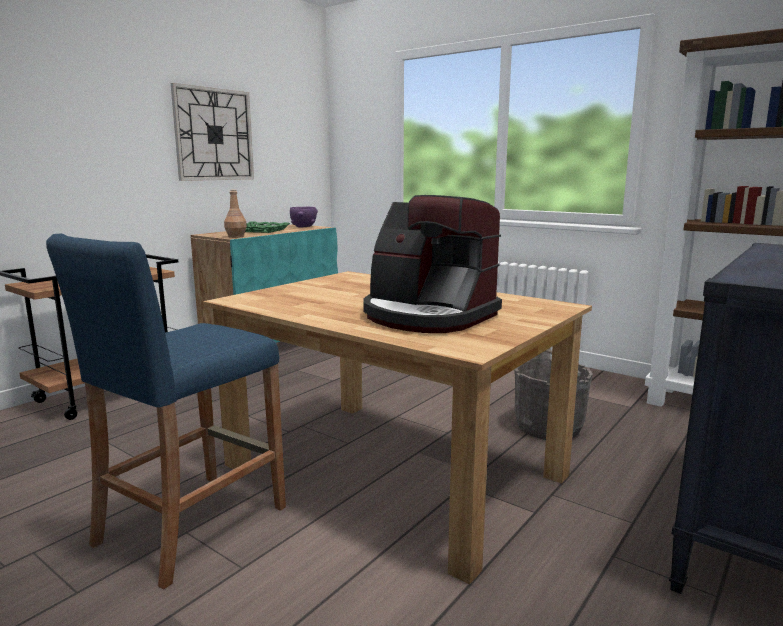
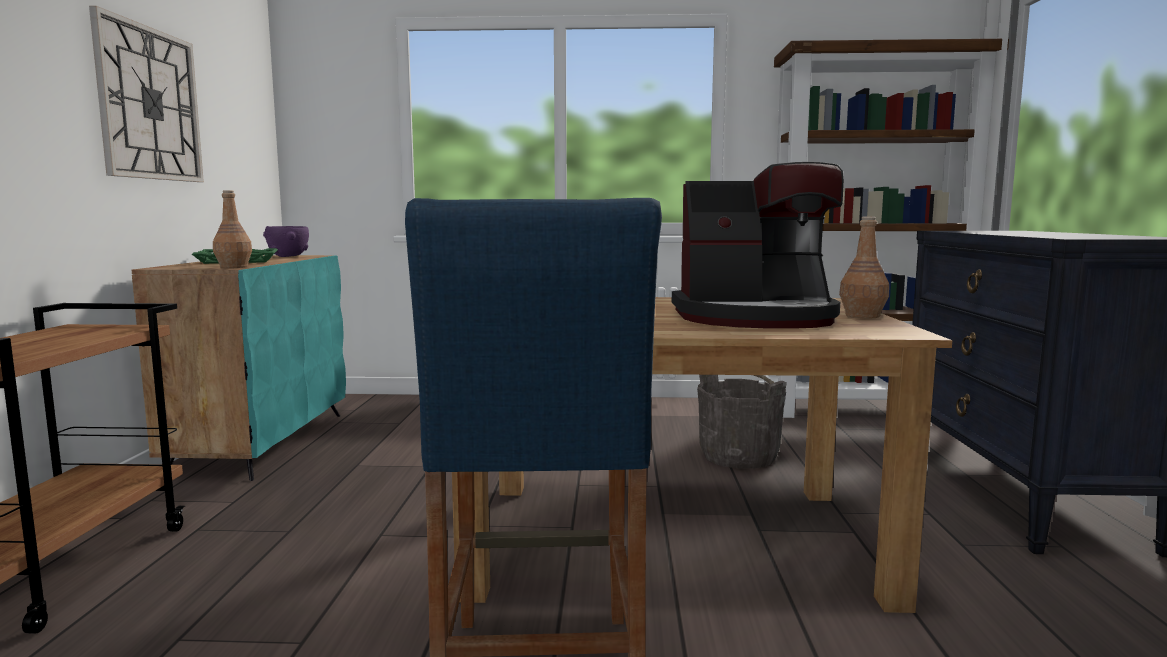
camera: 35 degrees left, 5 degrees down
(516, 328) = (862, 316): none -> brown bottle

